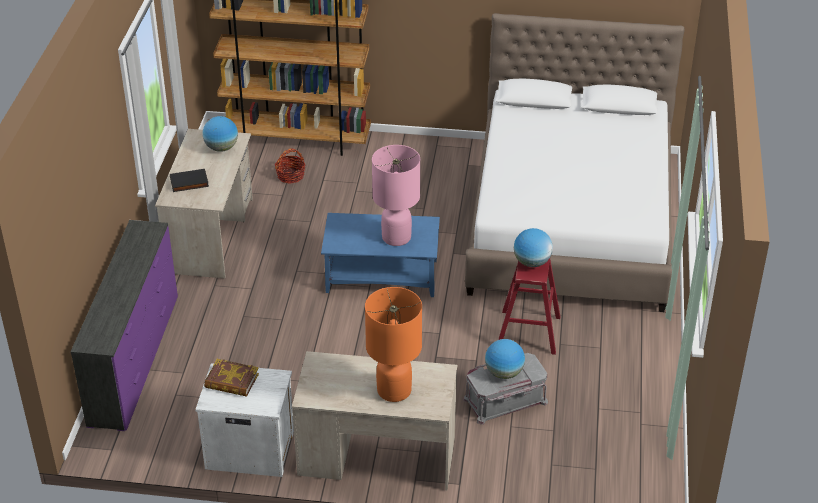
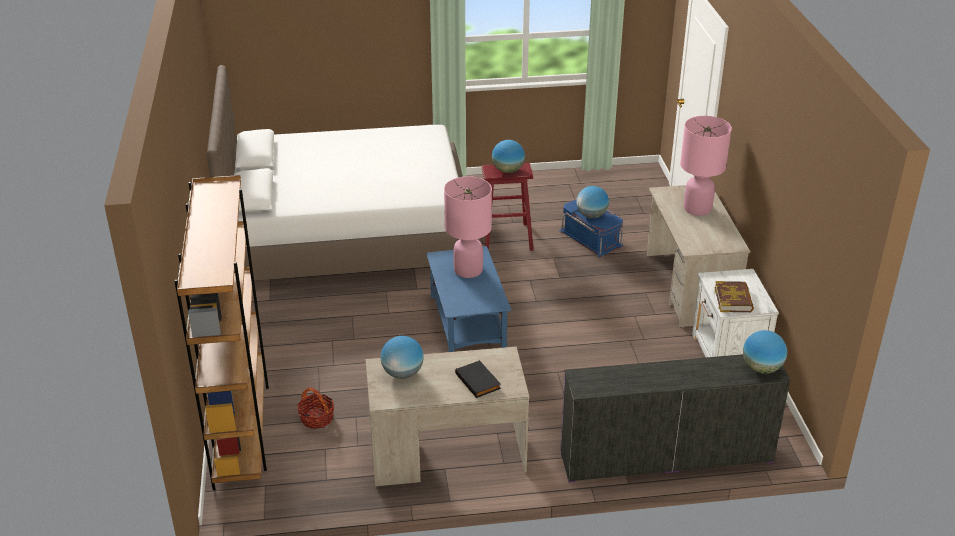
camera: 105 degrees left, 5 degrees down
(96, 338) = (761, 368): none -> globe
(394, 390) = (697, 209): orange table lamp -> pink table lamp
(505, 401) = (592, 238): grey storage box -> blue storage box

